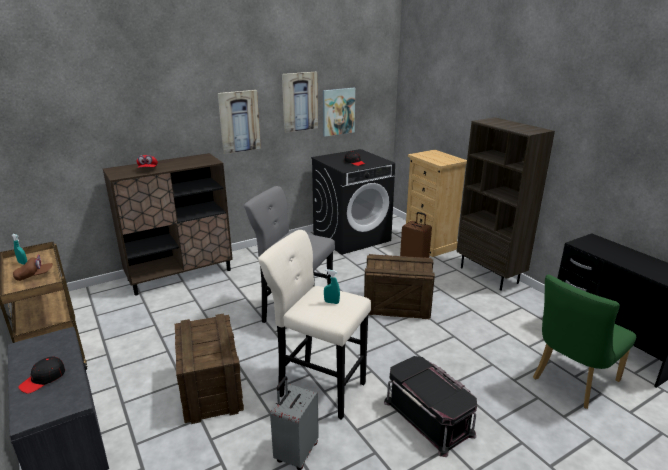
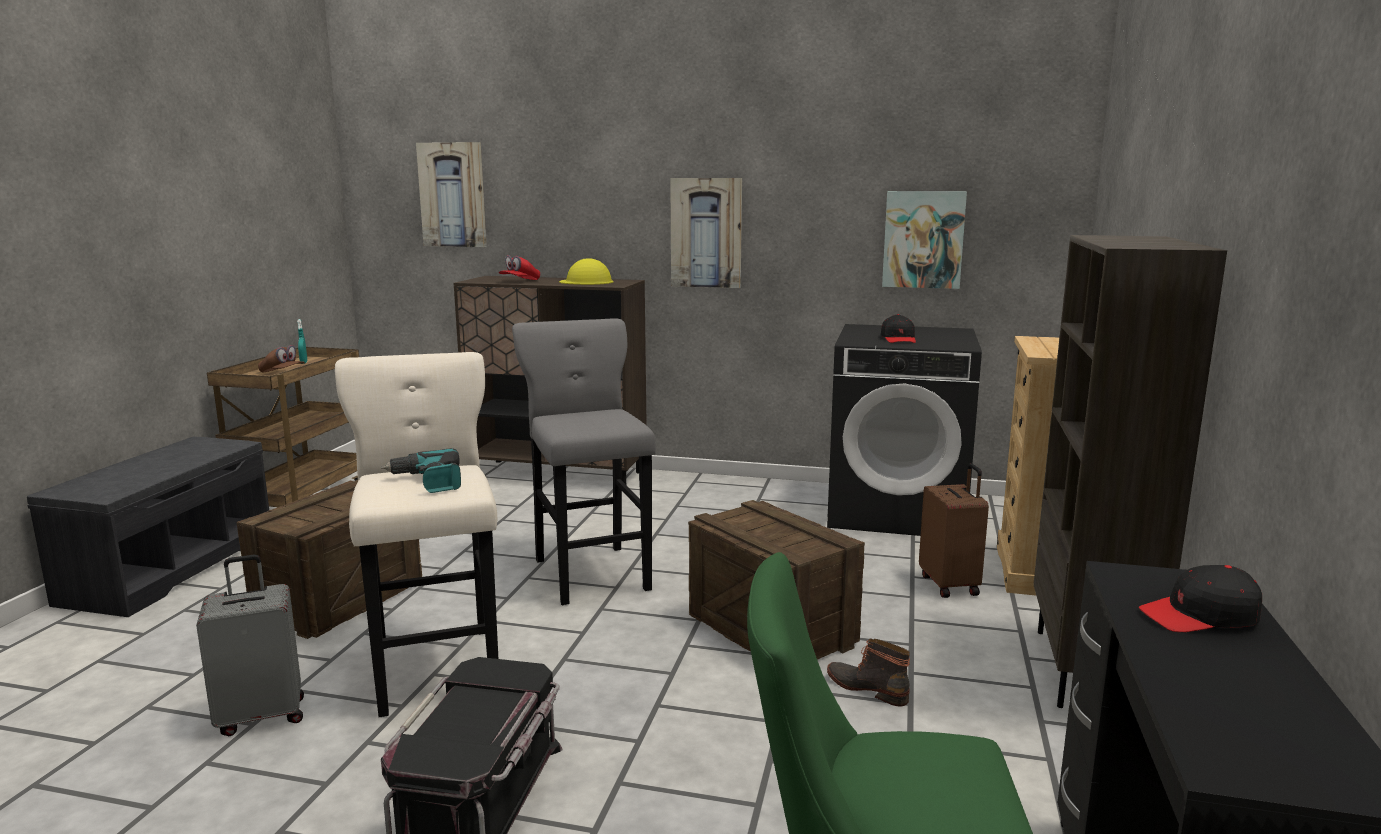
camera: 45 degrees right, 10 degrees down
(43, 379) = (139, 469): black cap -> black cap (1200, 616)
(187, 161) = (586, 282): none -> yellow hard hat
(299, 101) = (832, 209): picture -> picture (453, 195)
(331, 302) = (428, 482): turquoise spray bottle -> power drill
(454, 311) = (868, 688): none -> boot

